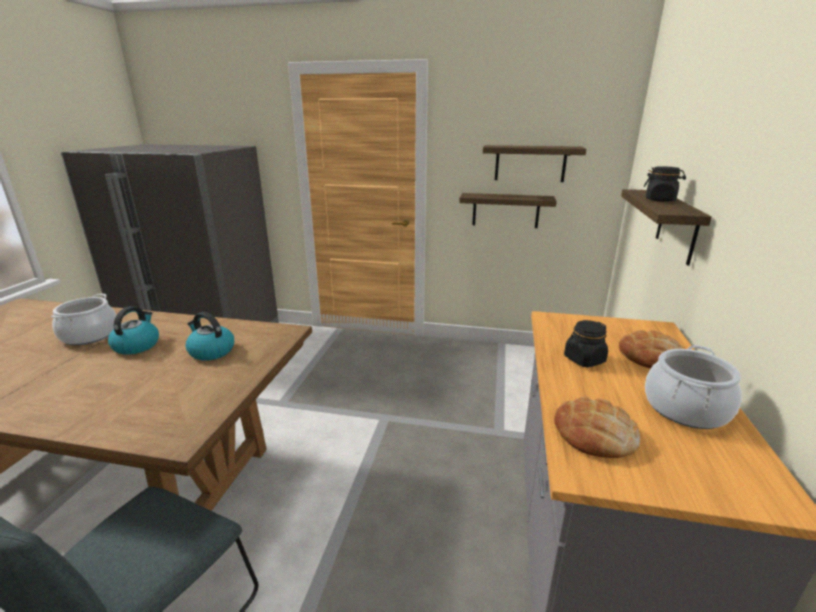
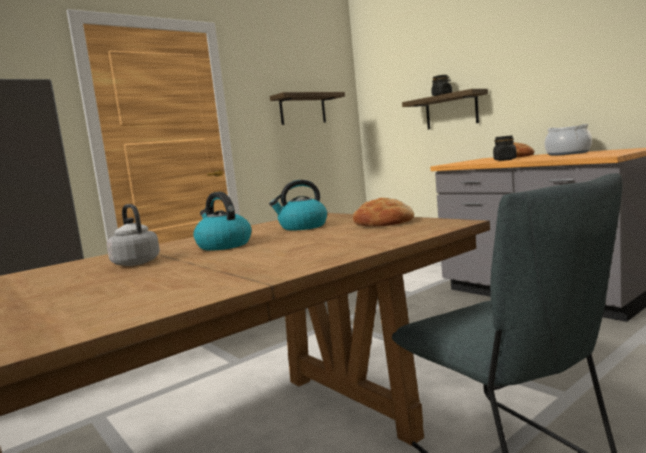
camera: 50 degrees left, 15 degrees down
(89, 335) = (135, 263): cooking pot -> grey kettle
(505, 210) = (294, 149): shelf -> none
(595, 434) = (577, 156): bread -> bread (384, 222)

